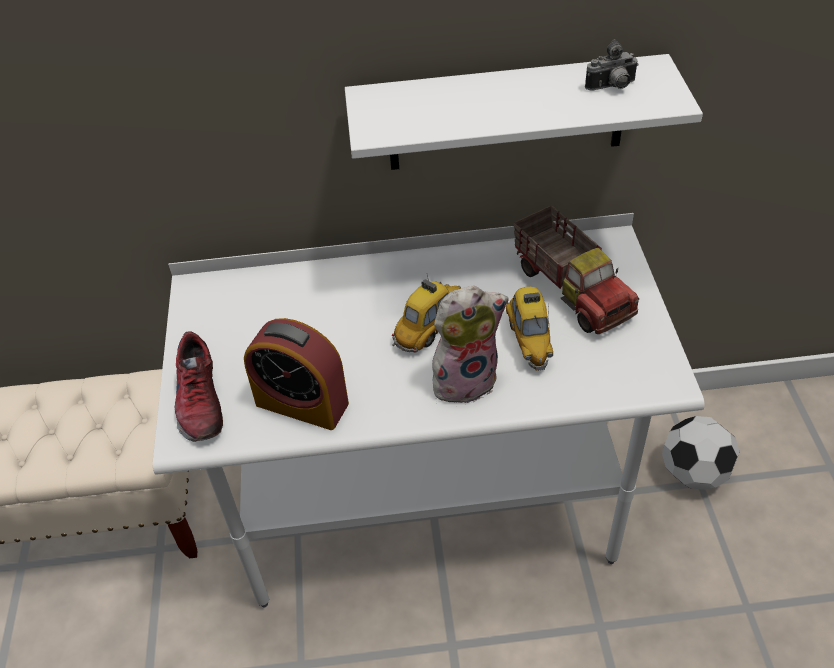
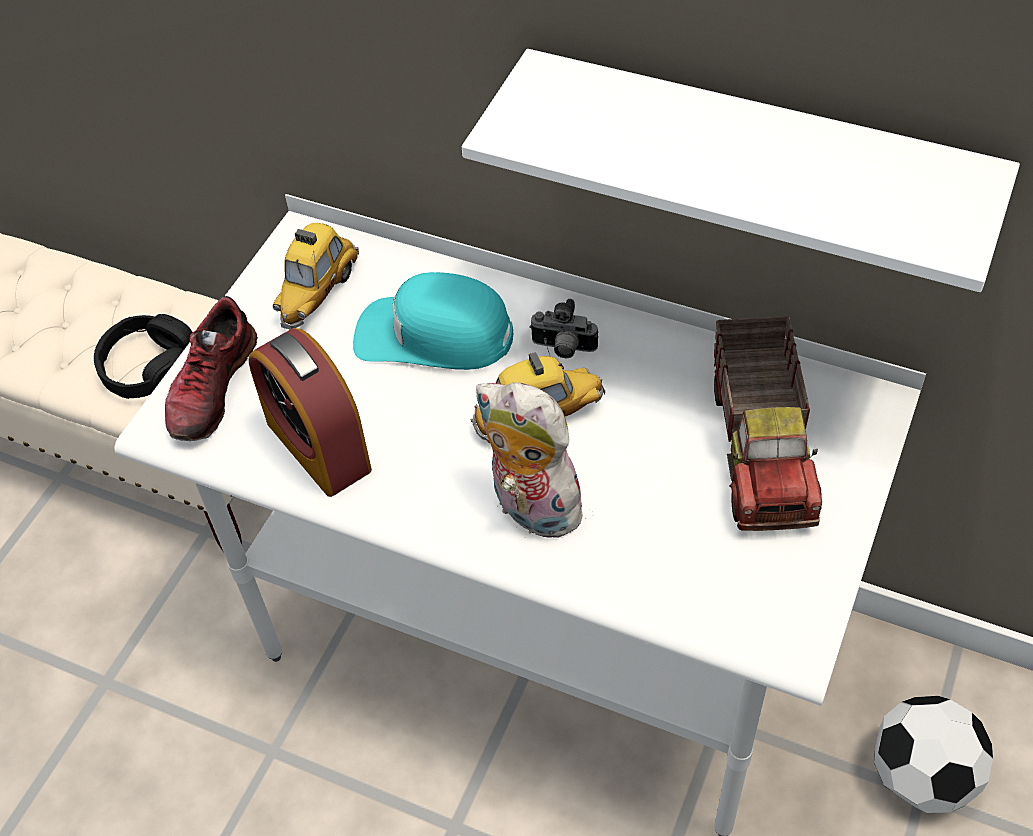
camera: 30 degrees right, 5 degrees up
(94, 435) = (149, 367): none -> black headphones
(329, 309) = (433, 335): none -> turquoise cap
(465, 379) = (530, 508): plush toy -> plush toy turned 150 degrees counterclockwise
(529, 340) = (650, 493): toy car -> toy car (318, 293)
(612, 87) = (883, 186): camera -> camera (563, 349)

